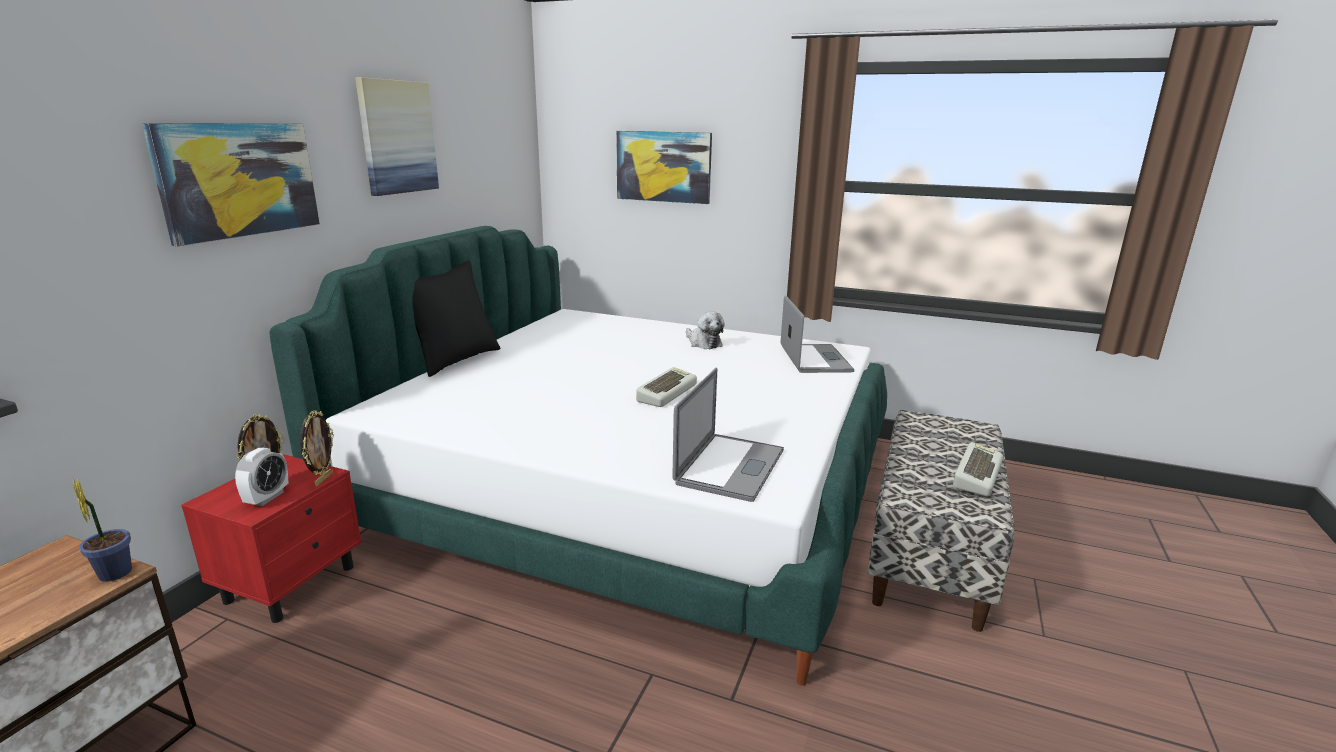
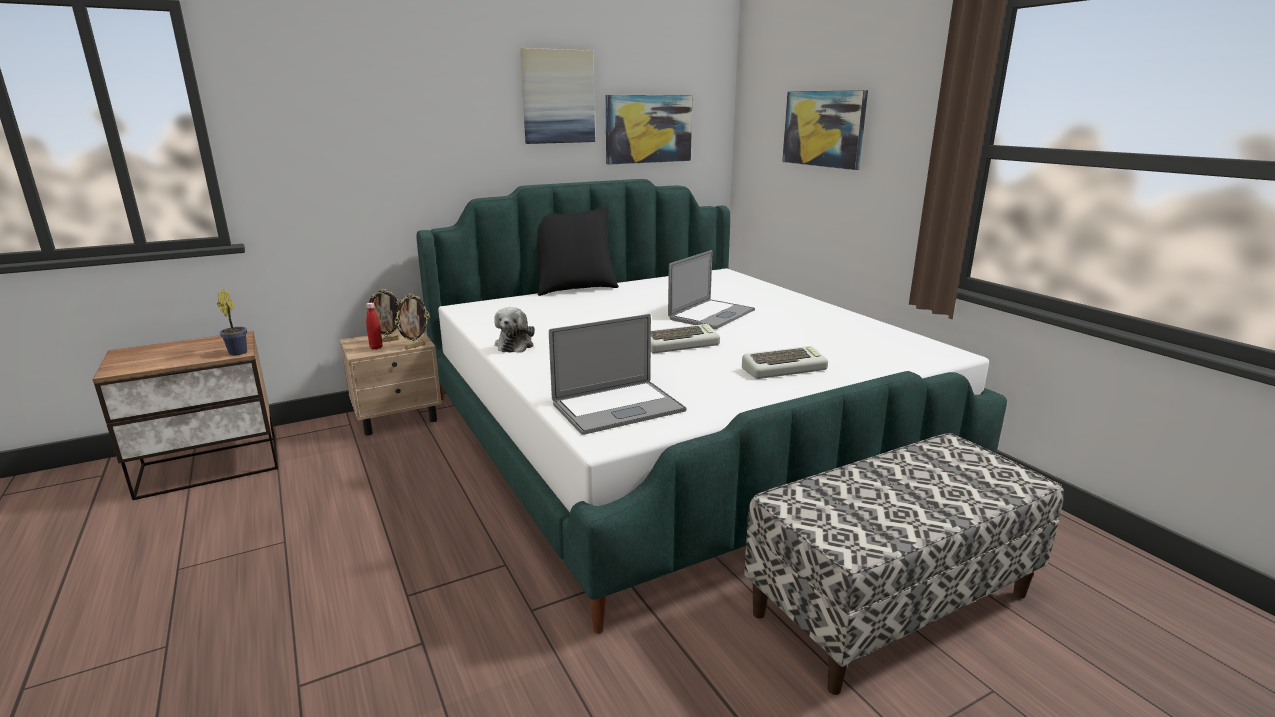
camera: 40 degrees right, 0 degrees up
(239, 180) = (409, 124): picture -> picture (648, 129)
(267, 498) = (376, 348): alarm clock -> red bottle
(292, 583) = (398, 417): red nightstand -> beige nightstand
(703, 343) = (797, 316): plush toy -> plush toy (515, 344)
(814, 359) = (889, 353): laptop -> laptop (712, 314)
(975, 474) = (916, 514): keyboard -> keyboard (784, 368)

